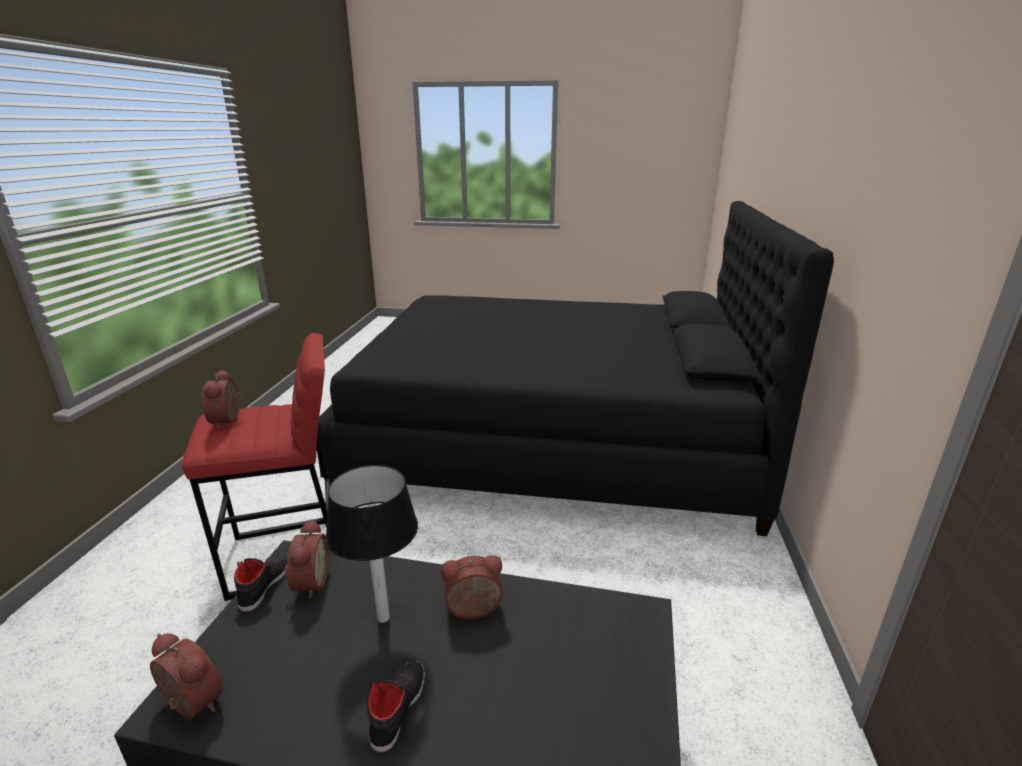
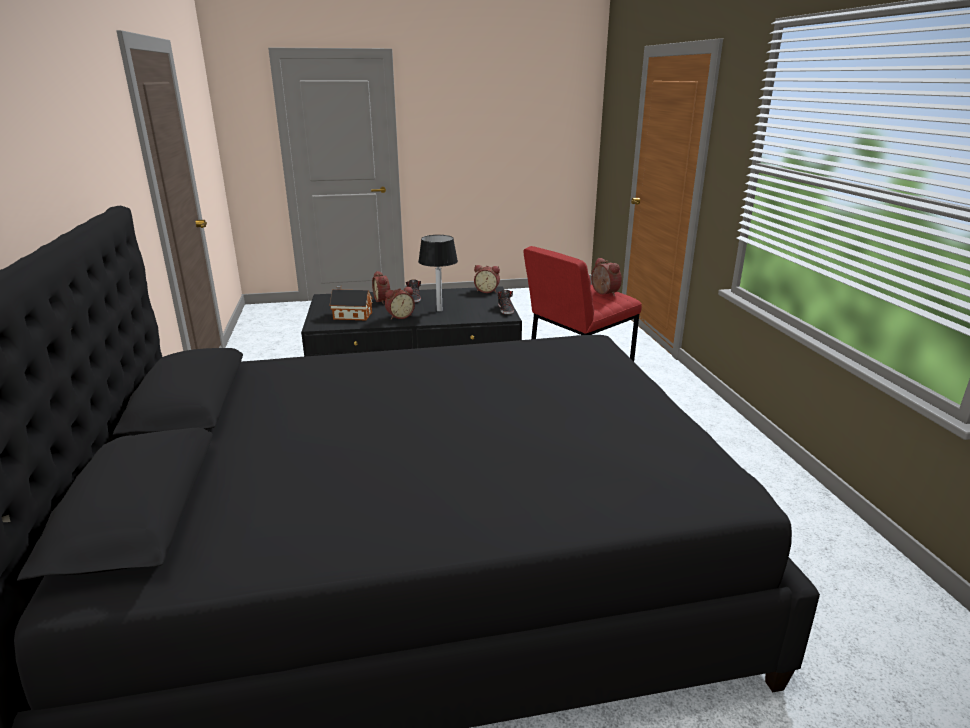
camera: 160 degrees right, 0 degrees up
(309, 582) = (486, 312): alarm clock -> alarm clock (383, 300)
(572, 644) = (351, 315): none -> toy house

